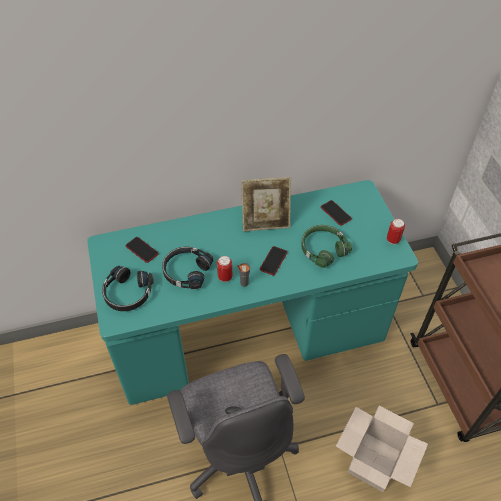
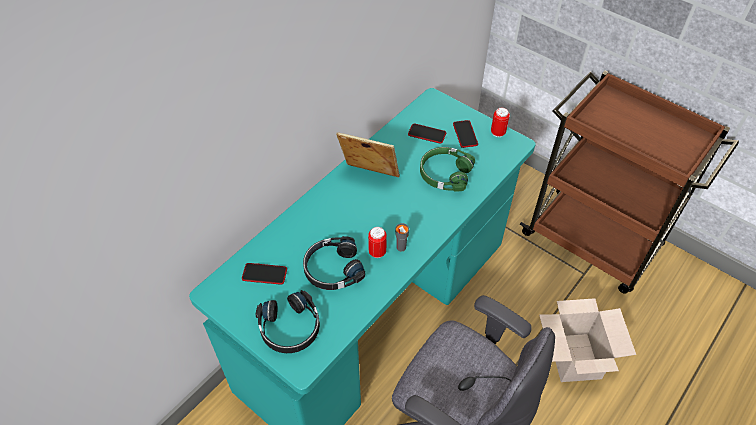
camera: 35 degrees left, 0 degrees up
(265, 222) = (369, 177): picture frame -> picture frame turned 120 degrees counterclockwise
(273, 261) = (409, 210): phone -> phone (465, 134)

